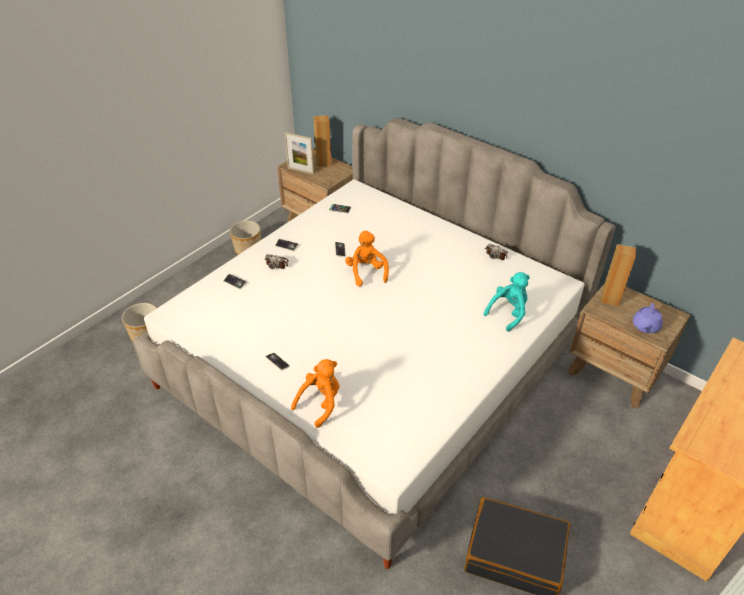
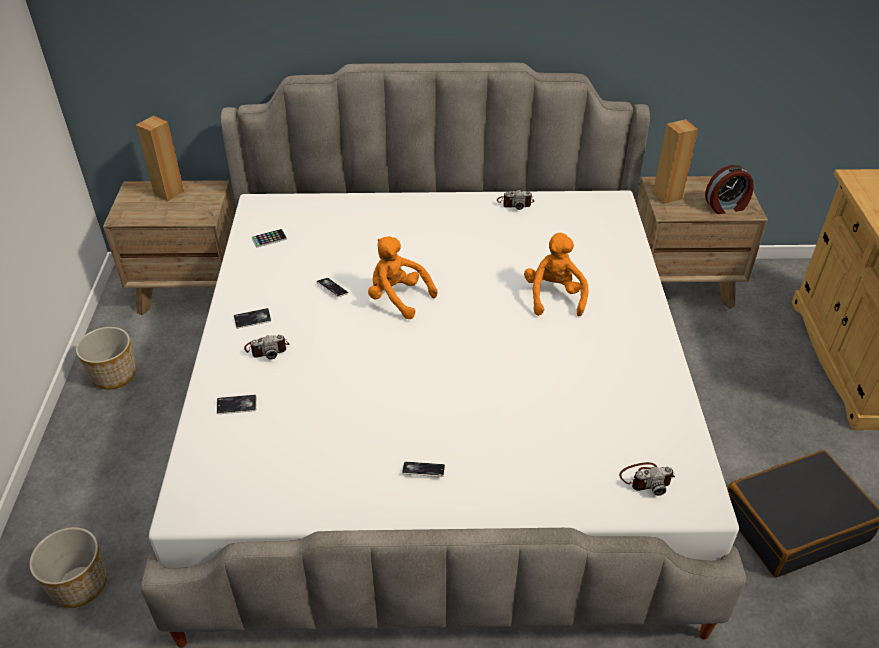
camera: 40 degrees left, 0 degrees up
(300, 170) = (147, 216): picture frame -> none
(320, 403) = (535, 483): orange plush toy -> orange plush toy (554, 296)
(378, 439) = (646, 479): none -> camera
(508, 313) = (602, 259): turquoise plush toy -> none
(645, 327) = (726, 206): purple teapot -> alarm clock

